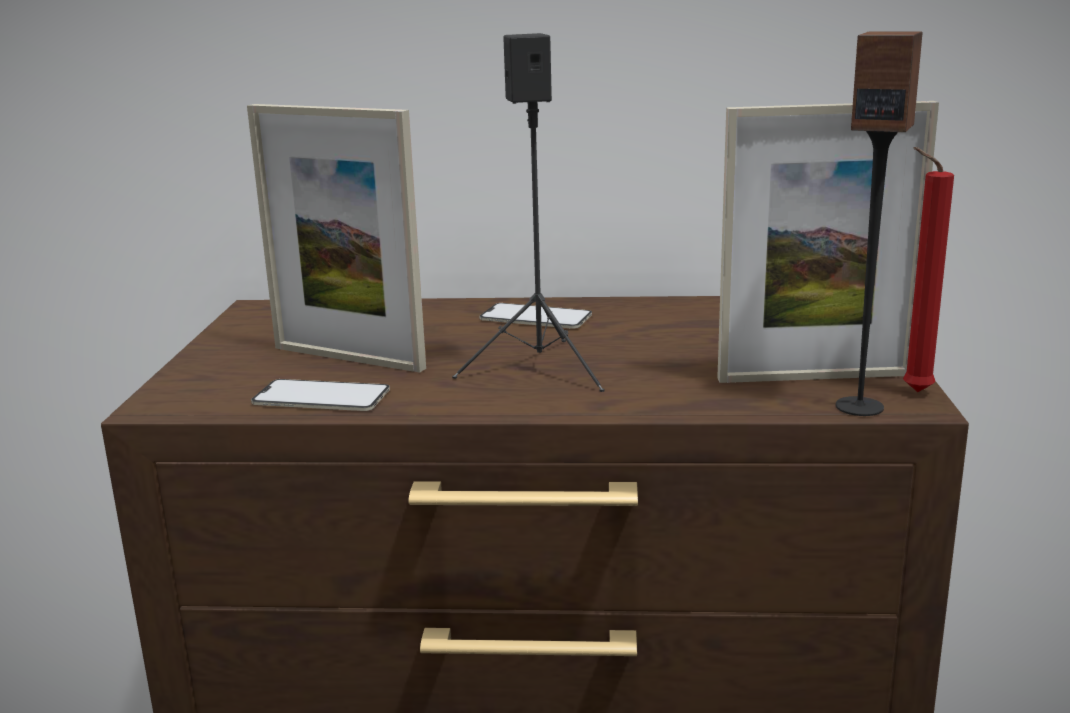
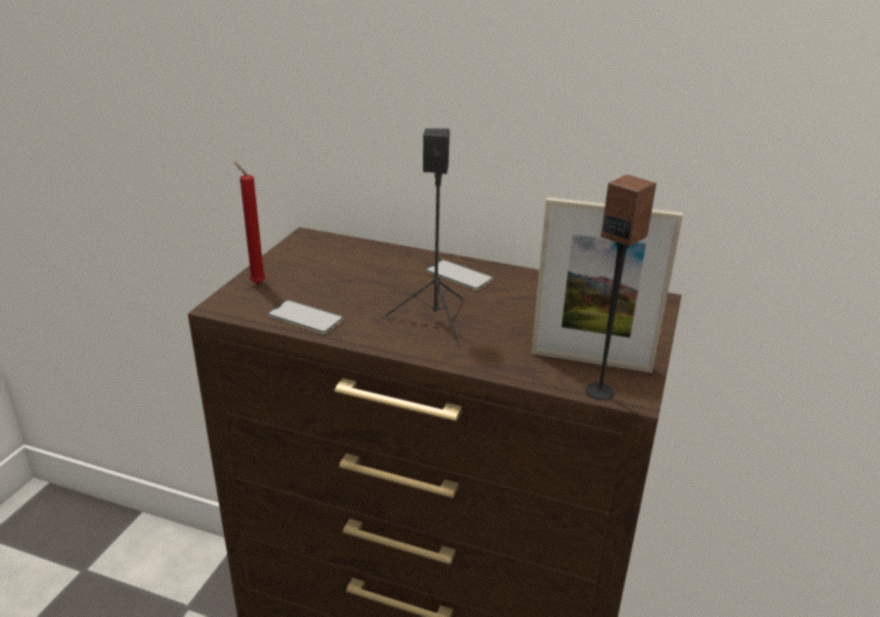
camera: 15 degrees right, 10 degrees up
(348, 358) = (335, 289): picture frame -> none
(912, 391) = (642, 386): red candle -> red candle (256, 283)

